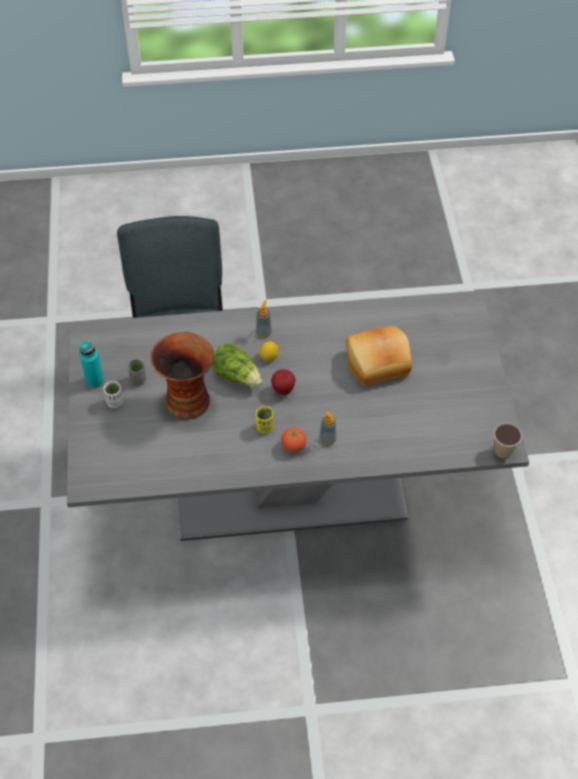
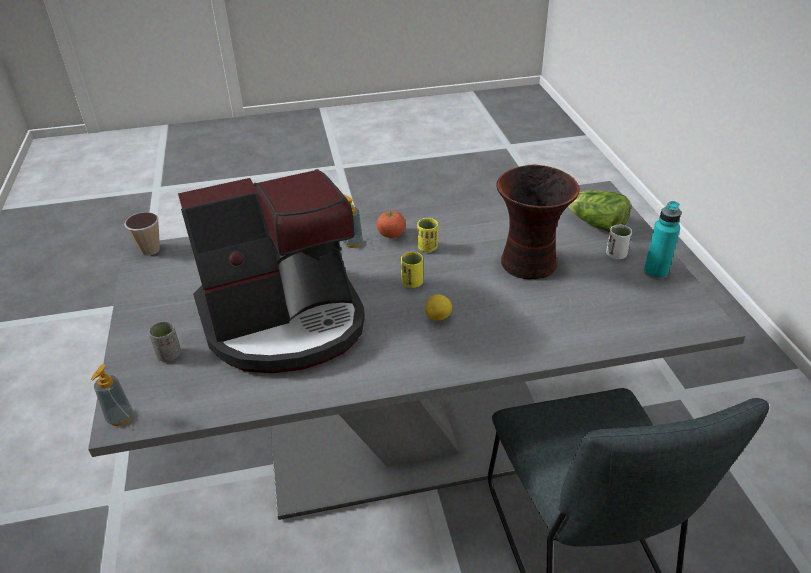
camera: 175 degrees right, 15 degrees down
(138, 380) = (602, 278): grey cup -> grey cup (169, 355)
(237, 375) = (476, 293): lettuce -> lettuce (595, 225)
(264, 333) = (453, 346): soap dispenser -> soap dispenser (120, 418)
(283, 390) = (412, 283): apple -> yellow cup
(378, 364) = (285, 321): bread -> coffee machine

